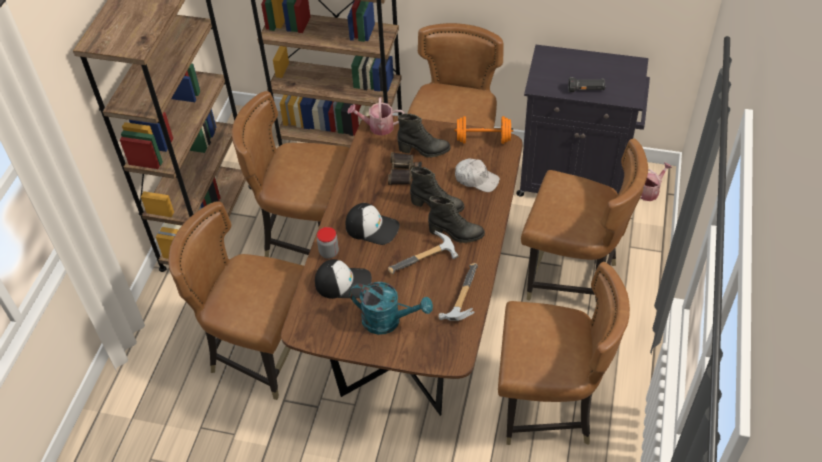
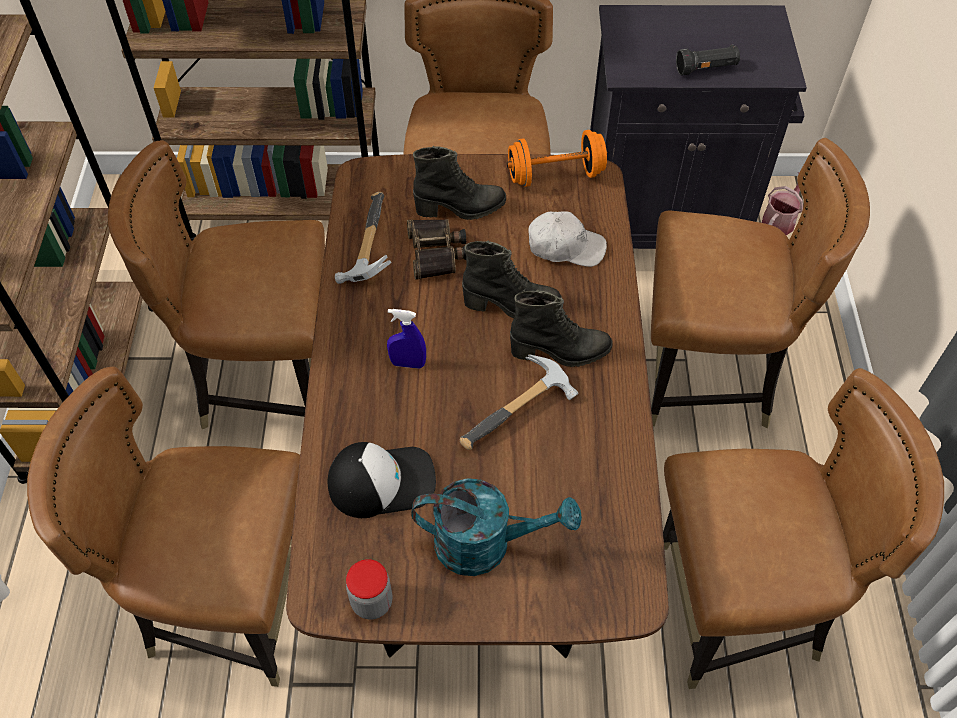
camera: 15 degrees left, 5 degrees up
(329, 252) = (340, 425): jar -> jar (372, 602)
(372, 227) = (408, 363): cap -> blue spray bottle
(377, 127) = (368, 178): watering can -> none
(460, 298) = (604, 473): hammer -> hammer (365, 247)

